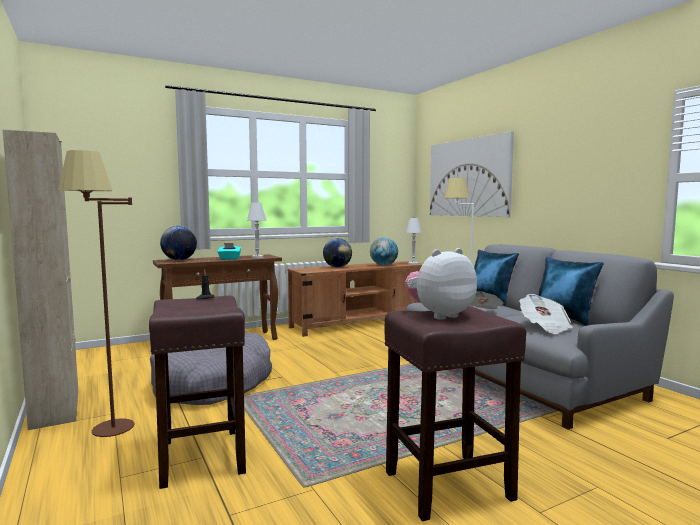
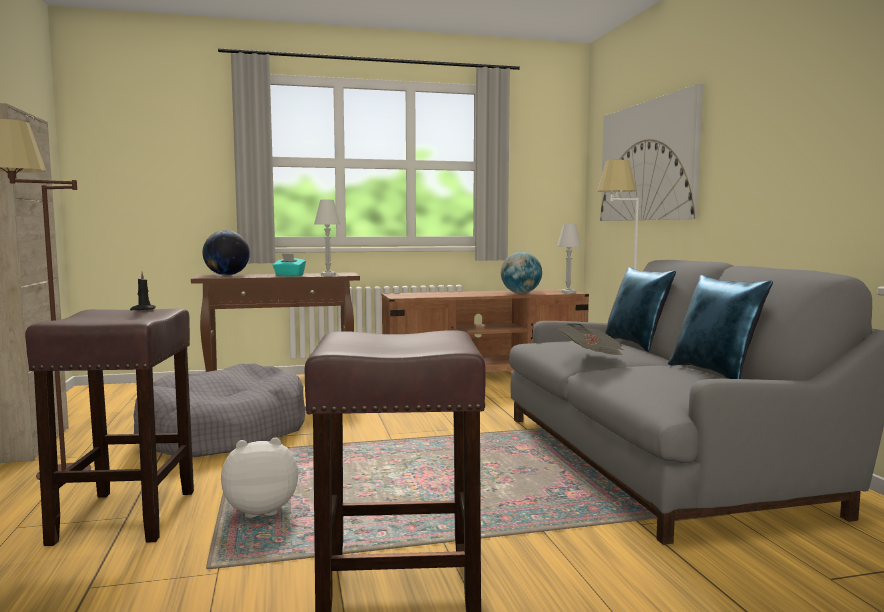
camera: 15 degrees right, 0 degrees up
(337, 267) = (451, 293): globe -> none
(439, 315) = (391, 339): plush toy -> plush toy (261, 510)
(544, 327) = (661, 382): newspaper -> none

